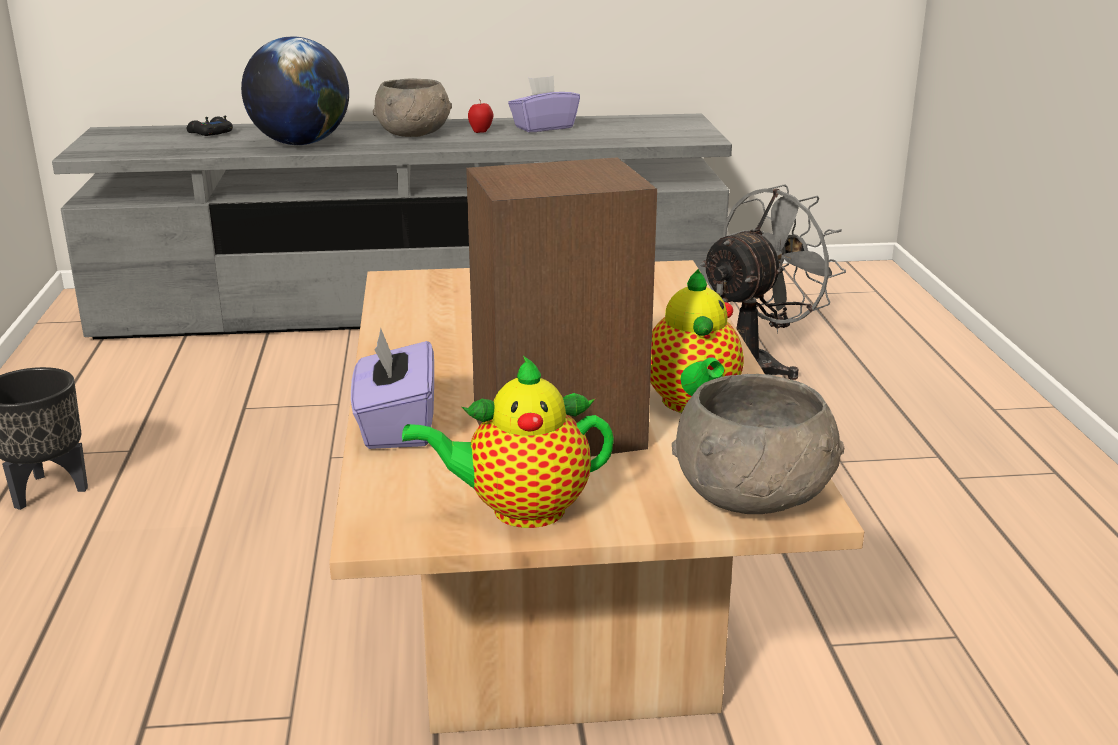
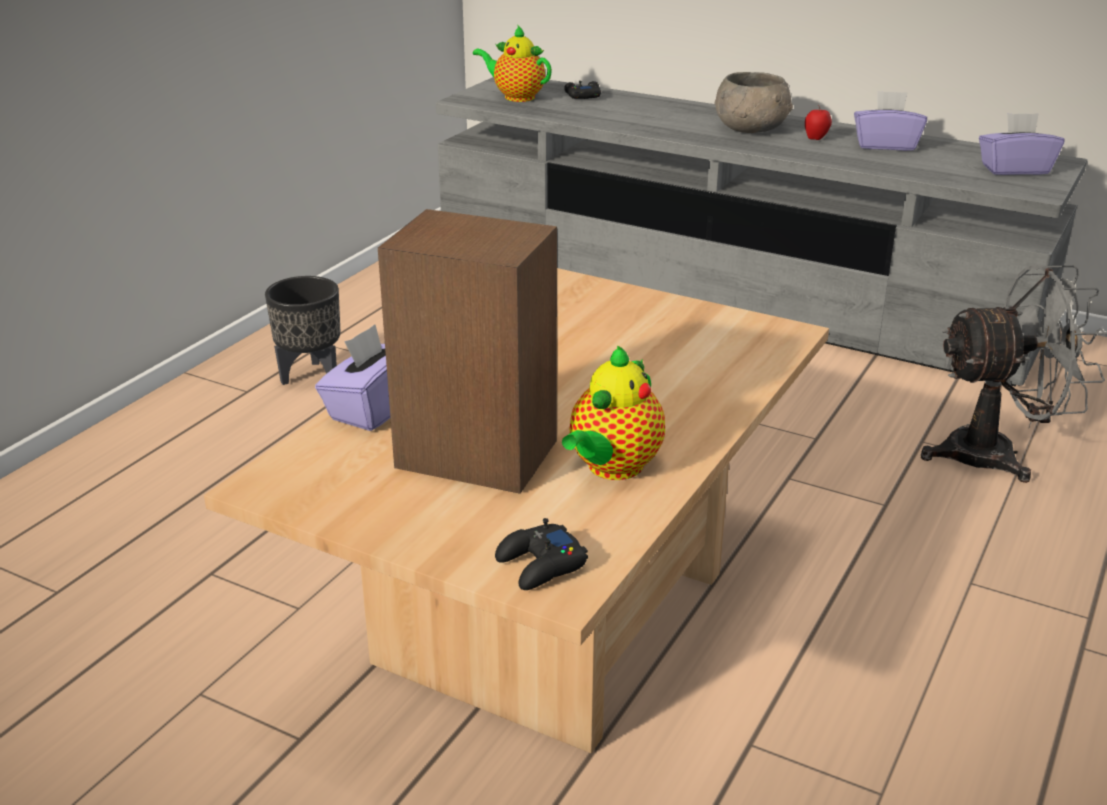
camera: 35 degrees right, 5 degrees up
(300, 144) = (639, 121): globe -> none
(519, 510) = (362, 506): teapot -> teapot (516, 97)
(664, 127) = (1014, 169): none -> purple tissue box
(755, 496) = (541, 565): grey bowl -> black game controller

